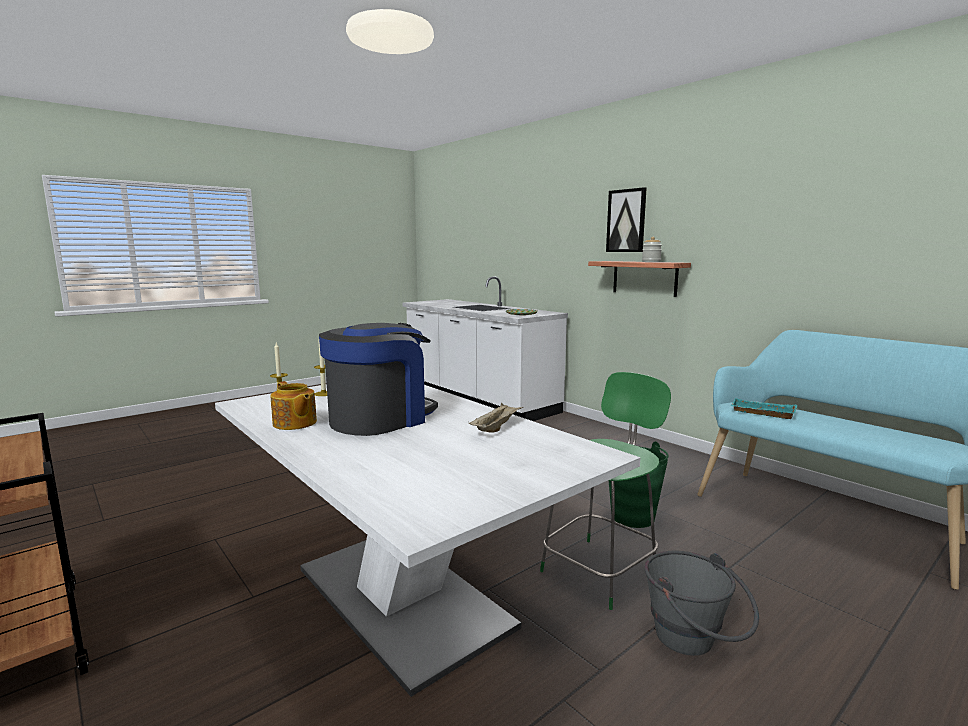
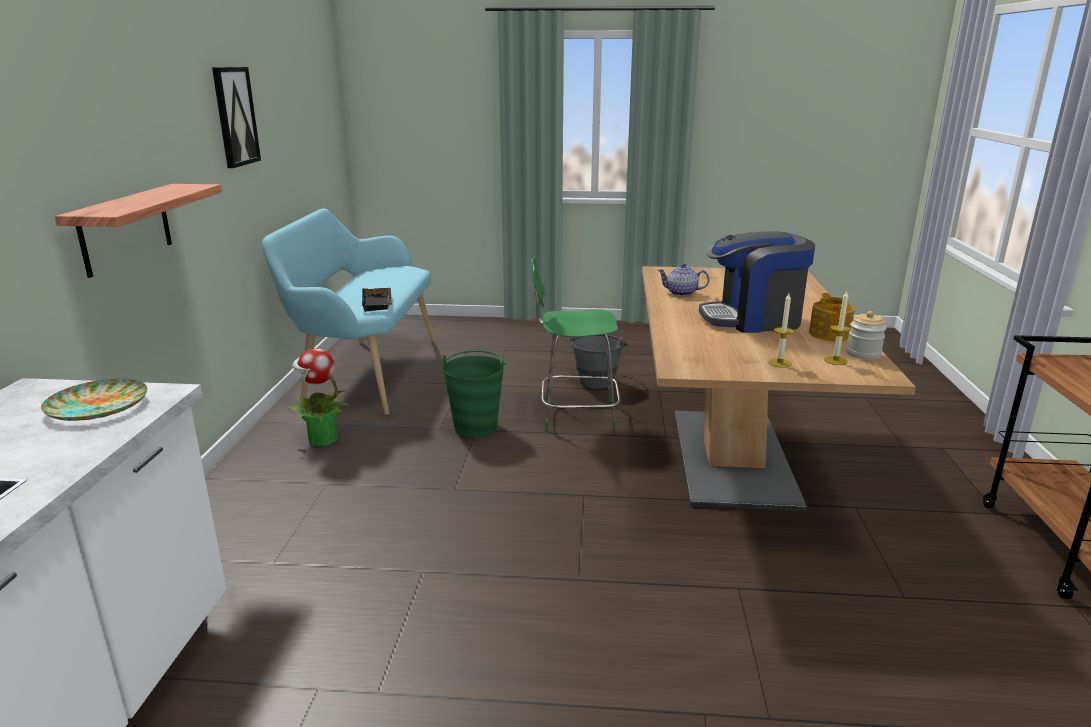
camera: 135 degrees left, 10 degrees up
(401, 597) = (732, 457): white dining table -> brown dining table
(496, 428) = (681, 293): beige tray -> teapot
(626, 221) = (67, 119): picture -> picture (235, 116)
(651, 262) = (167, 192): jar -> jar (863, 354)
(674, 469) = (321, 439): none -> potted plant
(761, 413) = (379, 303): turquoise tray -> black tray

